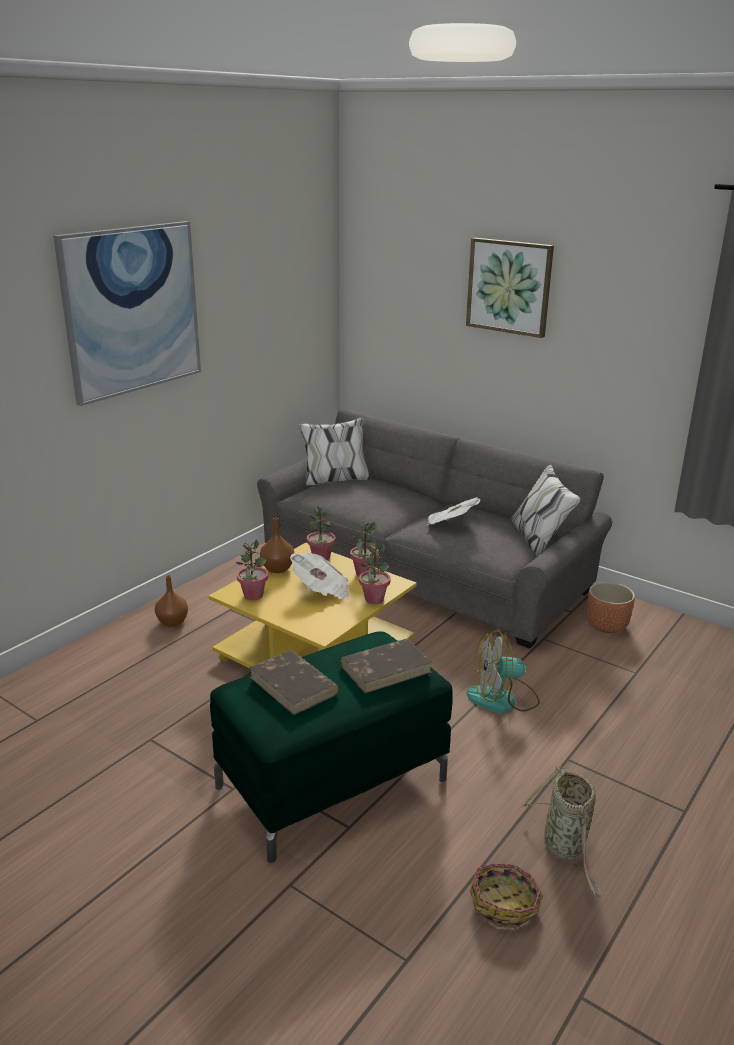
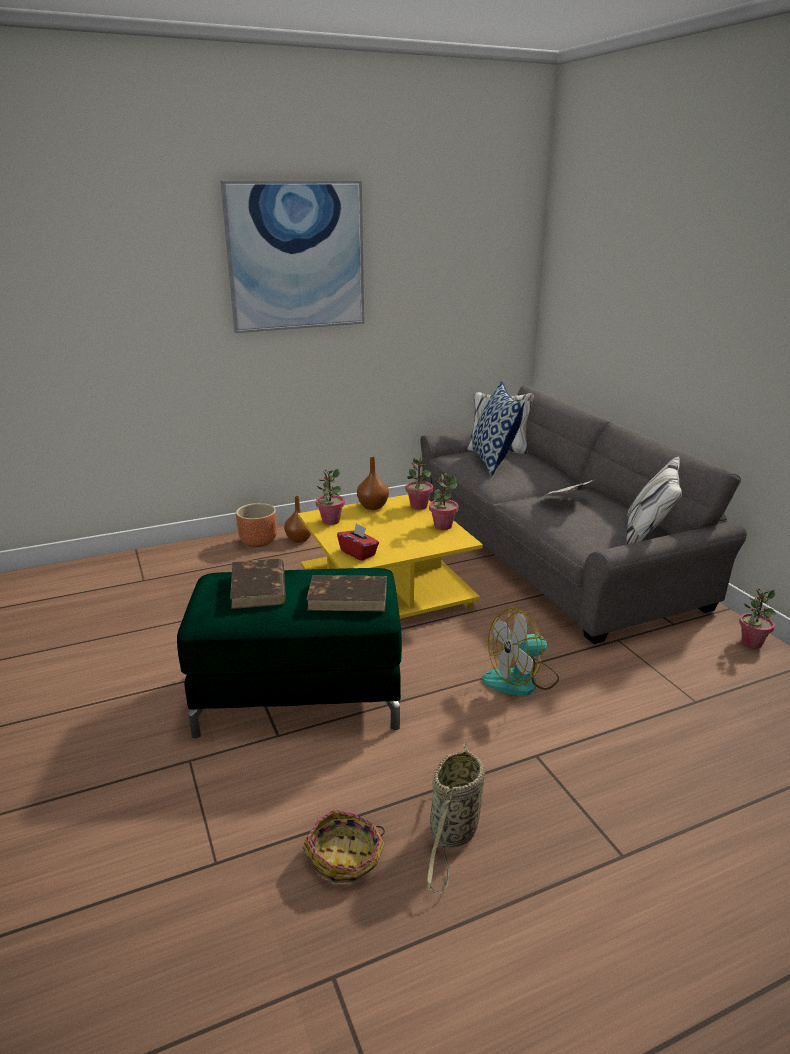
camera: 30 degrees right, 0 degrees up
(317, 622) = (358, 553): none -> red tissue box
(322, 590) = (390, 531): newspaper -> none
(350, 494) = (494, 462): none -> pillow
(374, 599) = (427, 548): potted plant -> potted plant (751, 642)
(503, 699) = (521, 680): fan -> fan turned 45 degrees counterclockwise
(509, 286) = (678, 258): picture -> none
(606, 625) = (703, 647): brown planter -> brown planter (258, 541)

